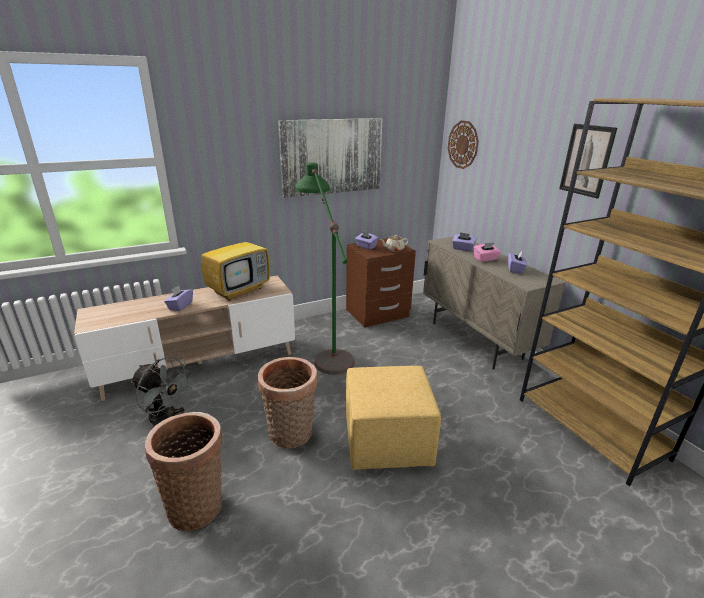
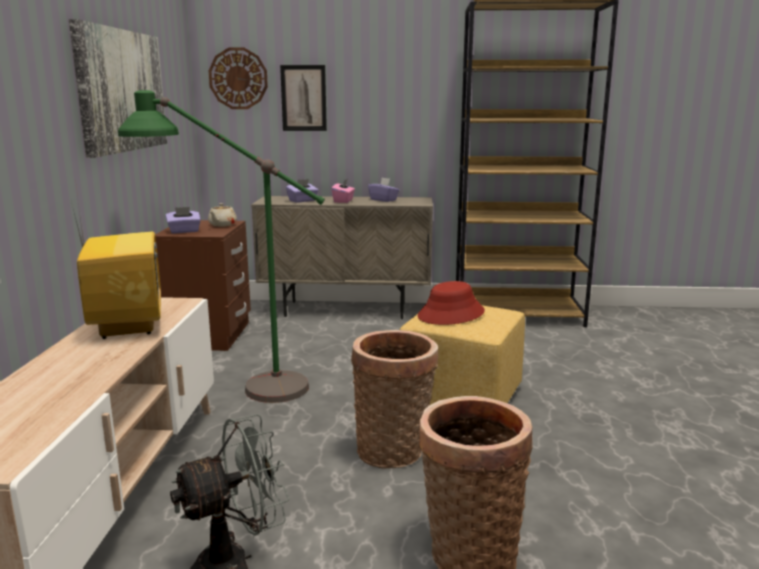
camera: 60 degrees left, 10 degrees down
(180, 306) = (93, 369): purple tissue box -> none
(387, 380) = (451, 314): none -> red hat
(586, 160) = (422, 71): picture -> picture (303, 98)

